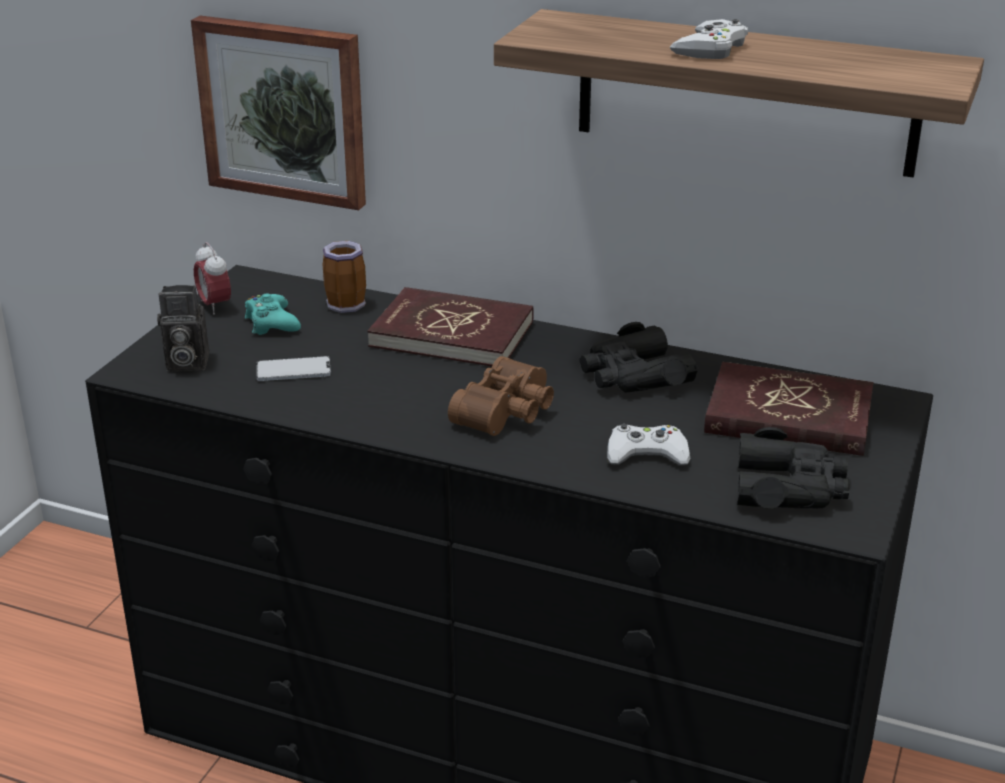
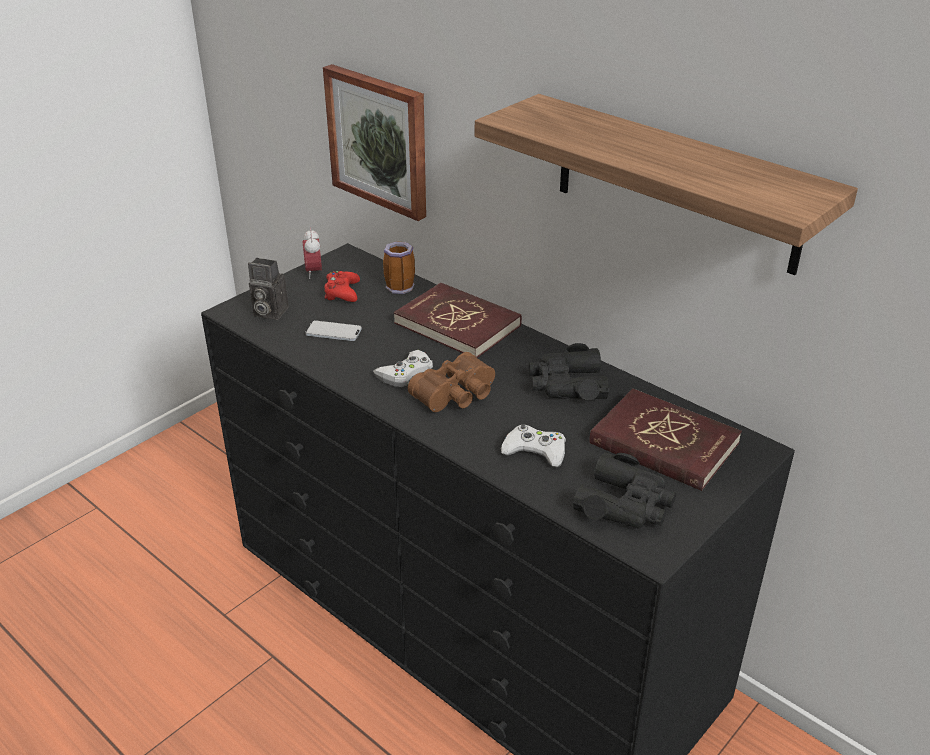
camera: 20 degrees right, 5 degrees up
(271, 323) = (342, 292): turquoise game controller -> red game controller
(710, 49) = (633, 147): white game controller -> white game controller (406, 373)

